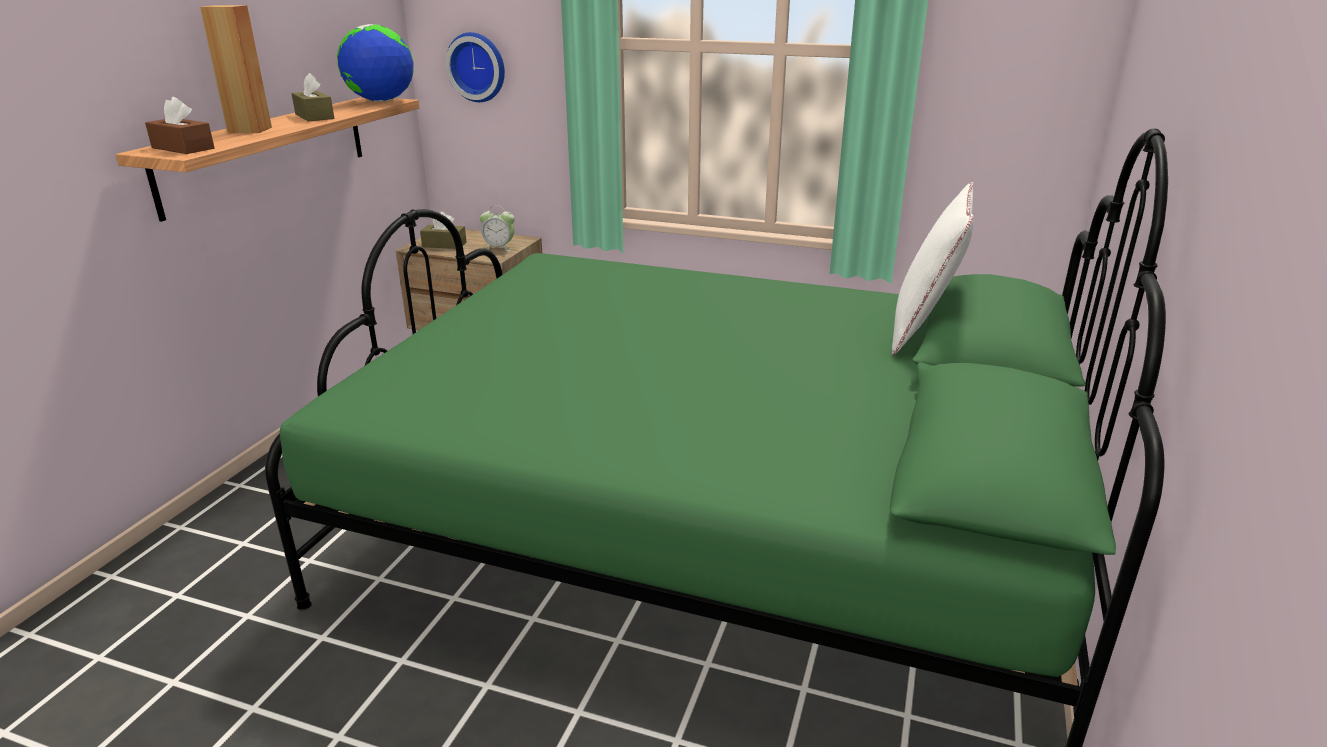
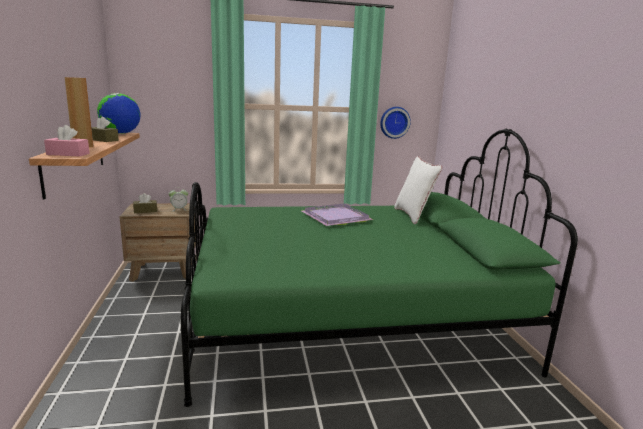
camera: 30 degrees left, 10 degrees down
(183, 148) = (68, 154): brown tissue box -> pink tissue box
(478, 67) = (157, 117): wall clock -> wall clock (394, 122)
(735, 310) = (337, 217): none -> purple tray

